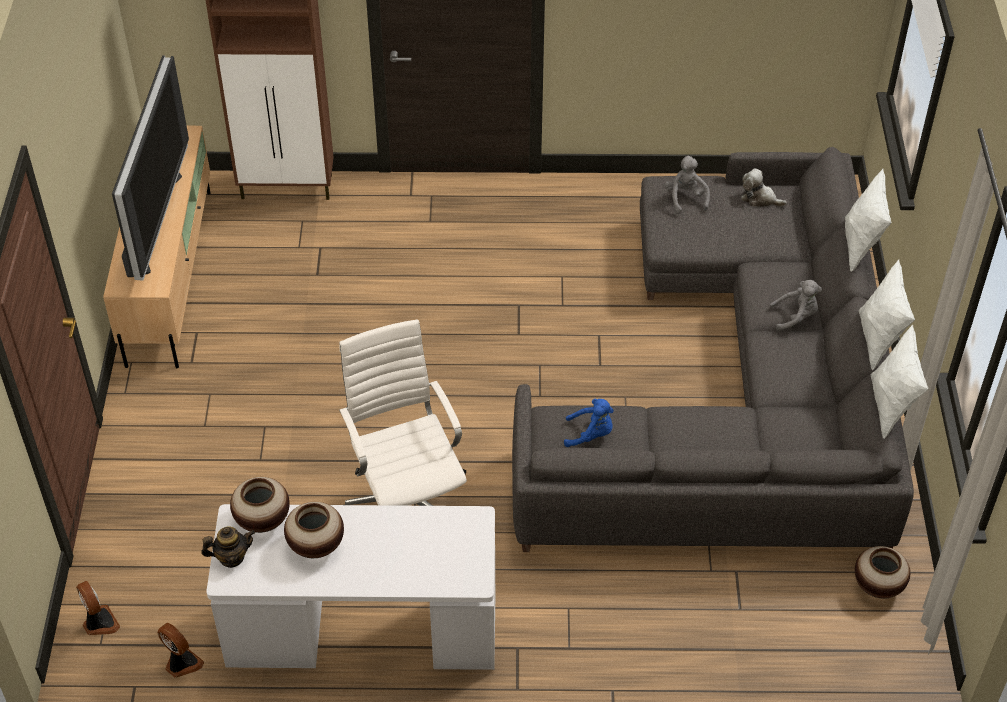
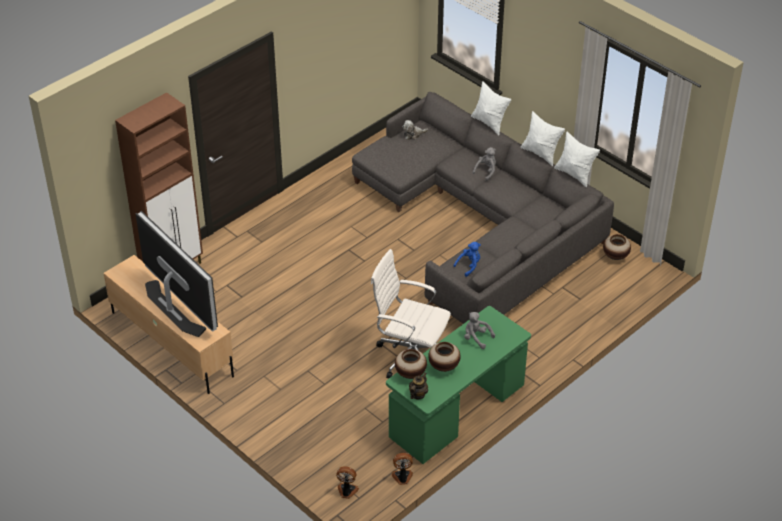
camera: 45 degrees left, 5 degrees down
(362, 633) = (457, 412): white desk -> green desk
(685, 198) = (384, 153): grey plush toy -> grey plush toy (476, 338)

